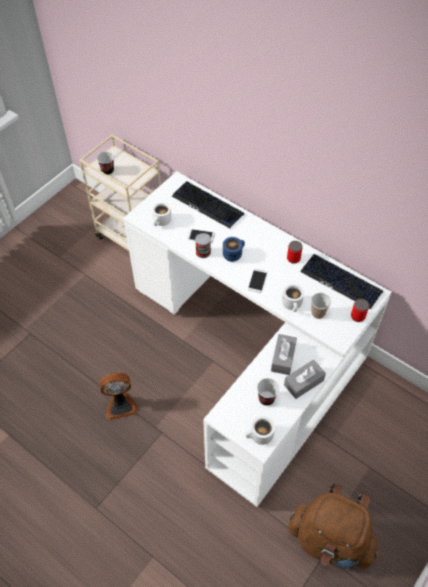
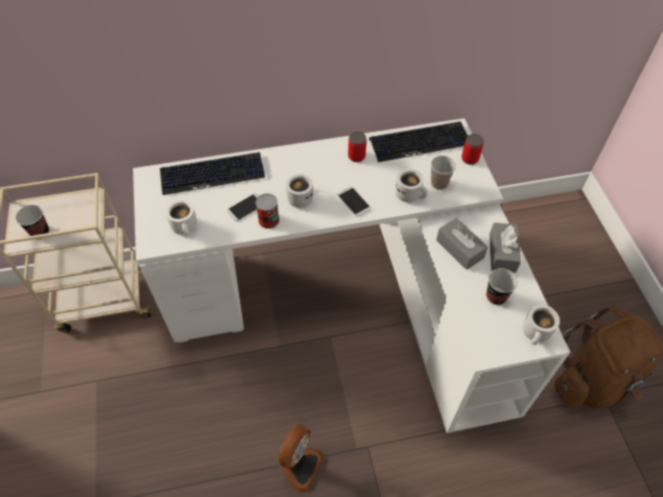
camera: 50 degrees left, 0 degrees up
(233, 254) = (299, 197): blue mug -> white mug

